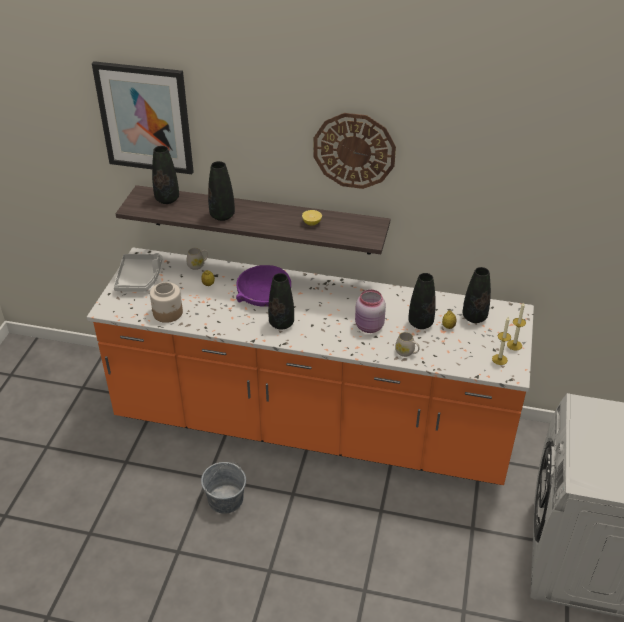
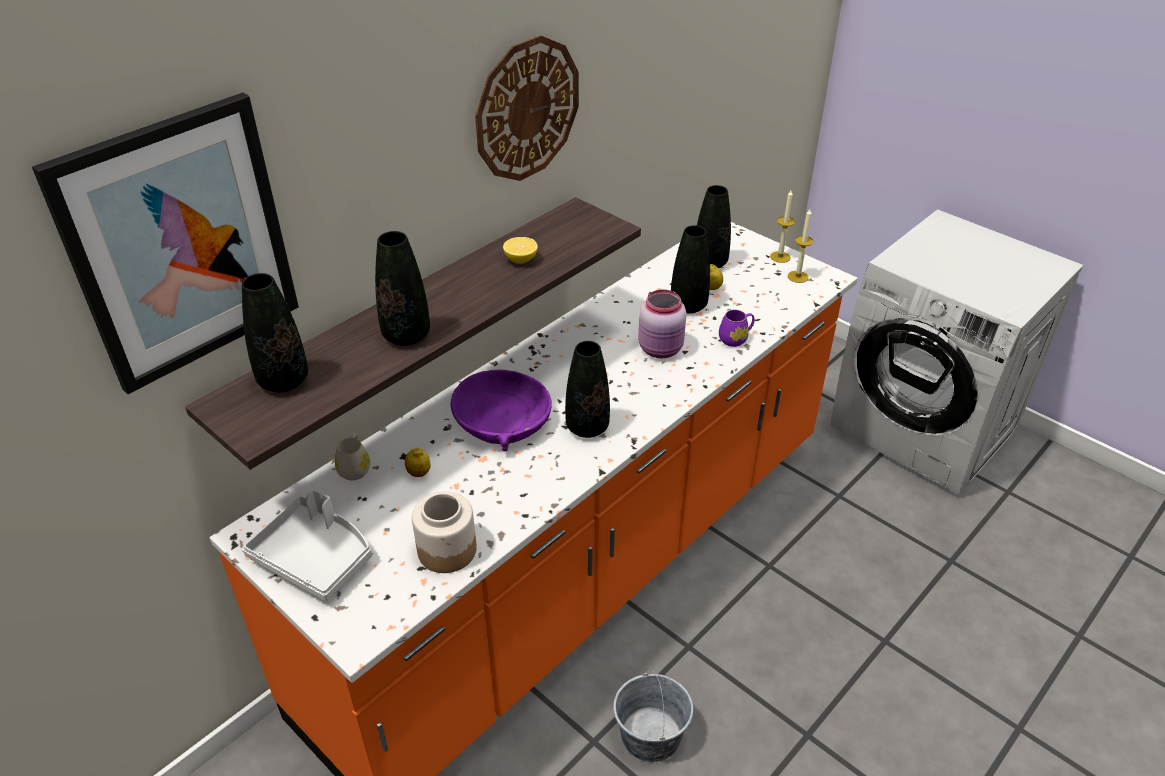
camera: 60 degrees left, 0 degrees up
(407, 352) = (736, 338): white mug -> purple mug

